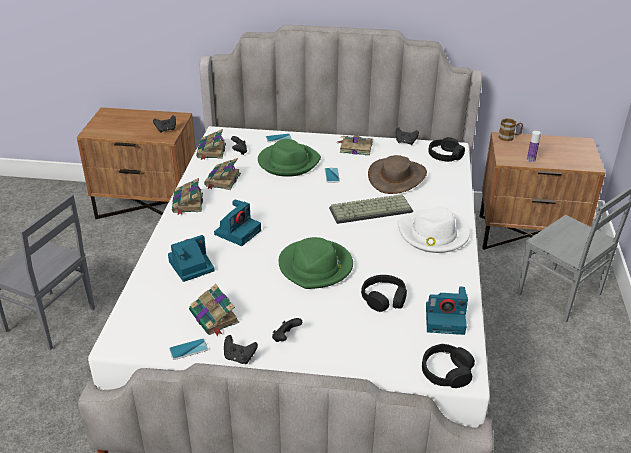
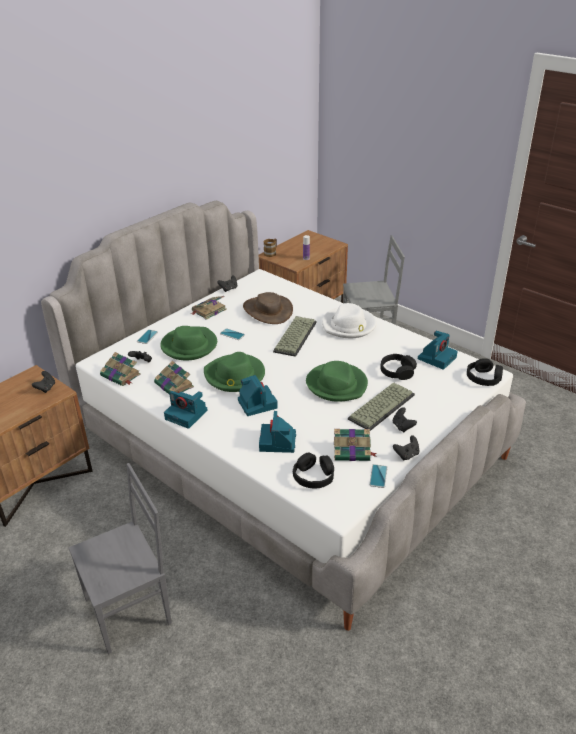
camera: 55 degrees left, 0 degrees up
(187, 203) = (187, 415): book -> camera
(268, 203) = (234, 376): none -> green hat
(308, 309) = (381, 406): none -> keyboard
(445, 155) = (265, 282): black headphones -> black headphones (313, 476)

